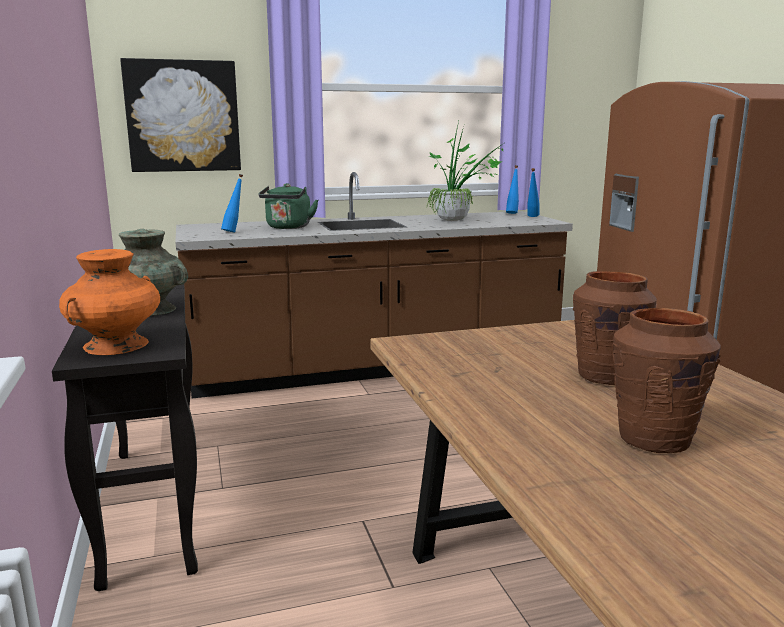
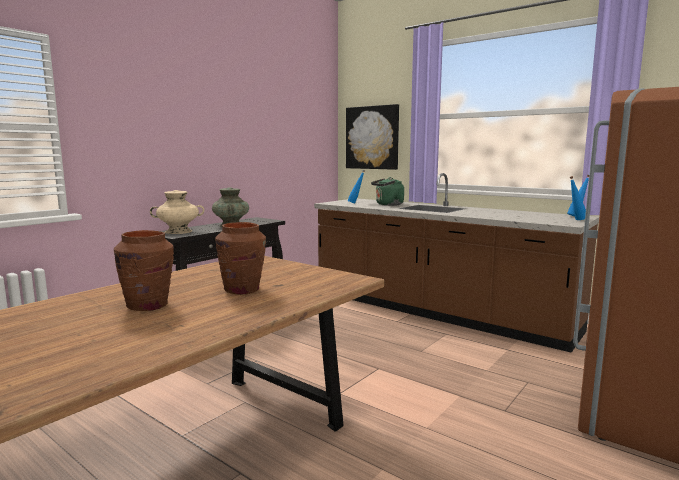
camera: 55 degrees right, 5 degrees down
(116, 345) = (178, 231): orange vase -> beige vase
(458, 221) = (500, 214): potted plant -> none

